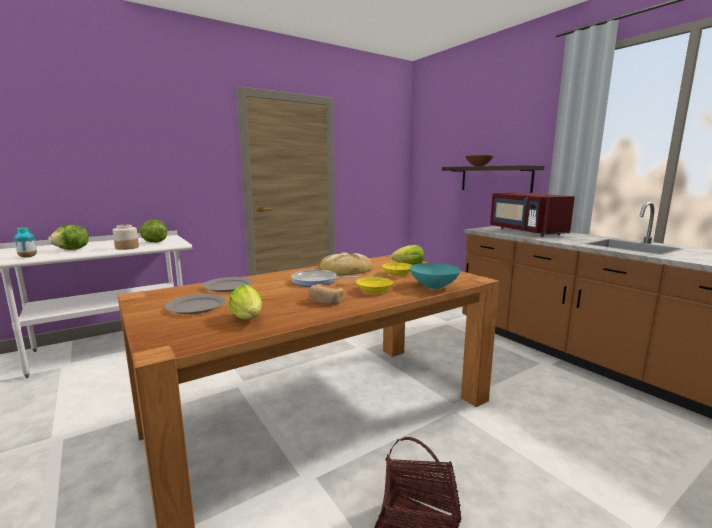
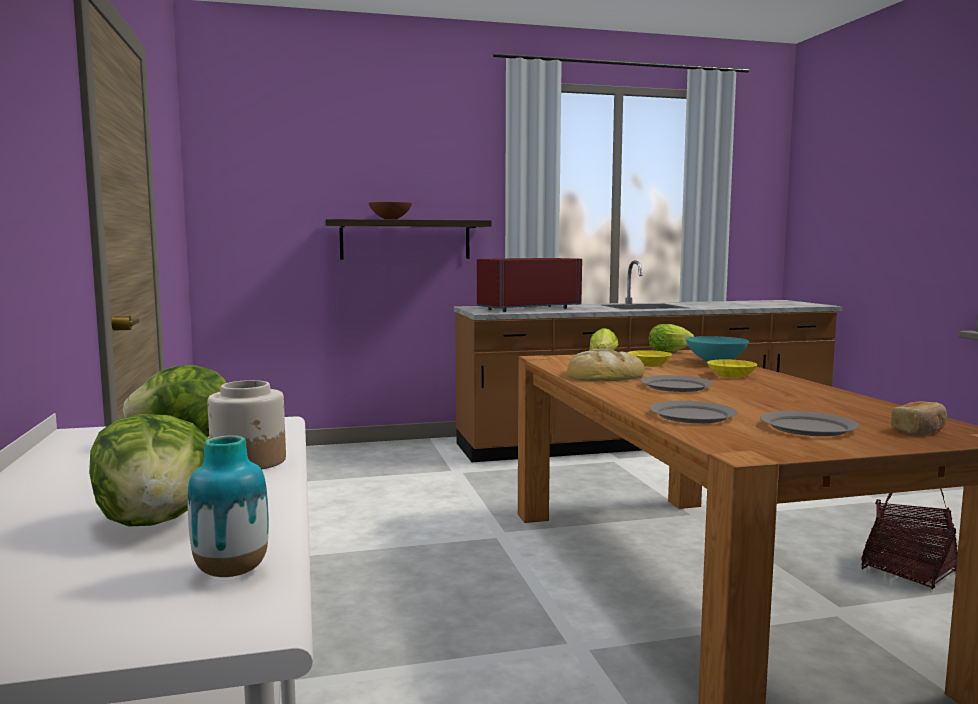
camera: 70 degrees left, 5 degrees down
(248, 319) = (860, 411): lettuce -> lettuce (671, 352)
(317, 281) = (676, 386): frying pan -> grey plate
(326, 301) = (778, 389): bread -> bread (919, 430)
(525, 231) = (527, 308): red microwave -> red microwave turned 150 degrees clockwise

